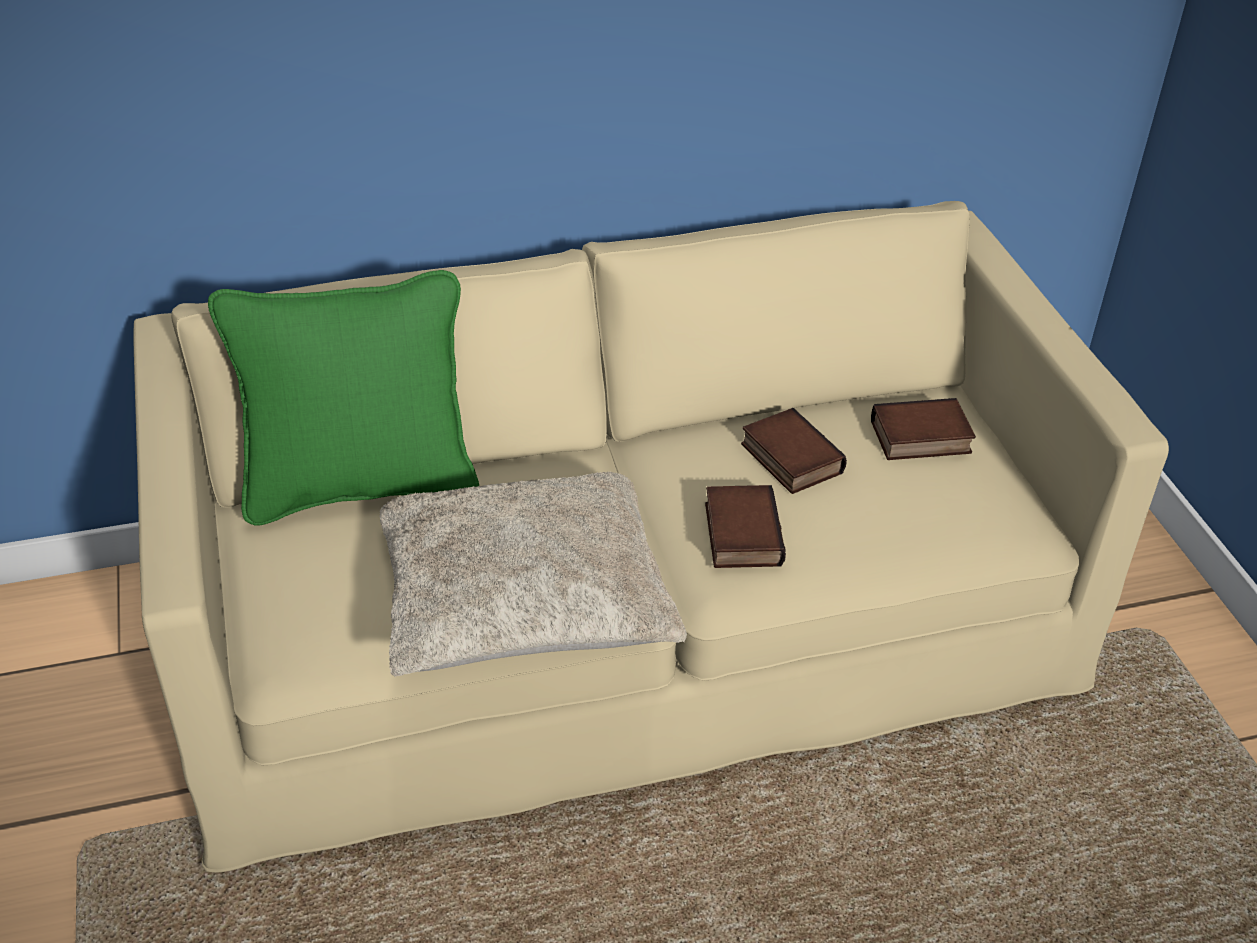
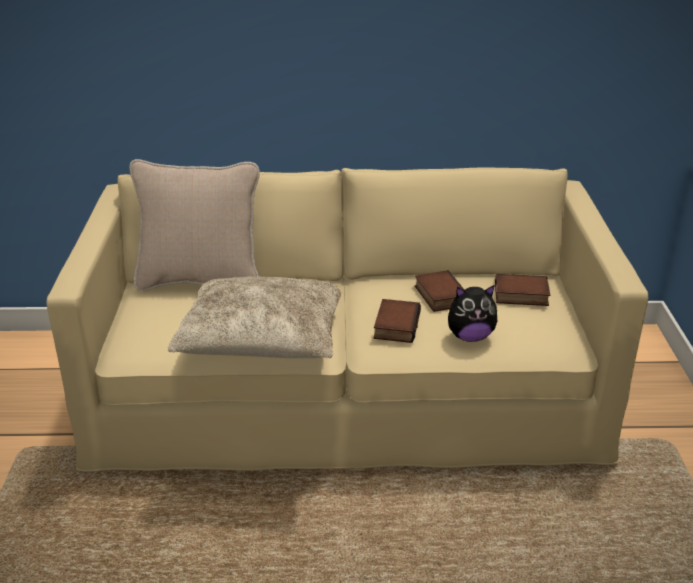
camera: 15 degrees right, 10 degrees down
(360, 487) = (200, 281): green pillow -> beige pillow
(869, 537) = (470, 337): none -> plush toy

